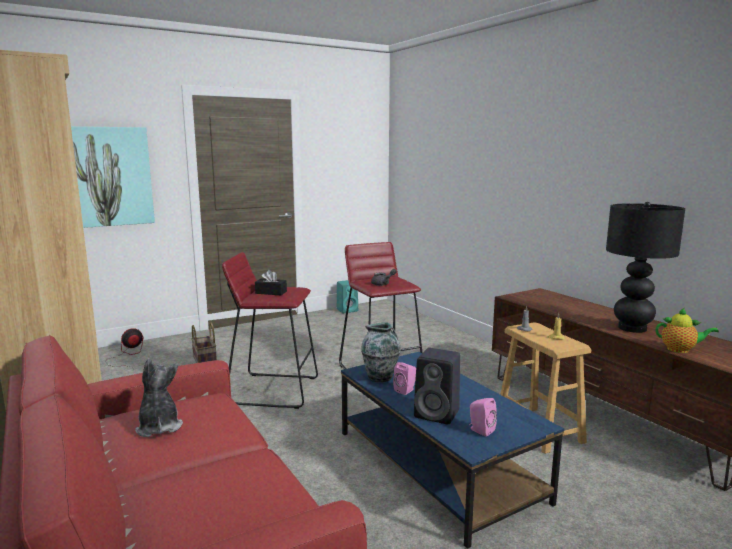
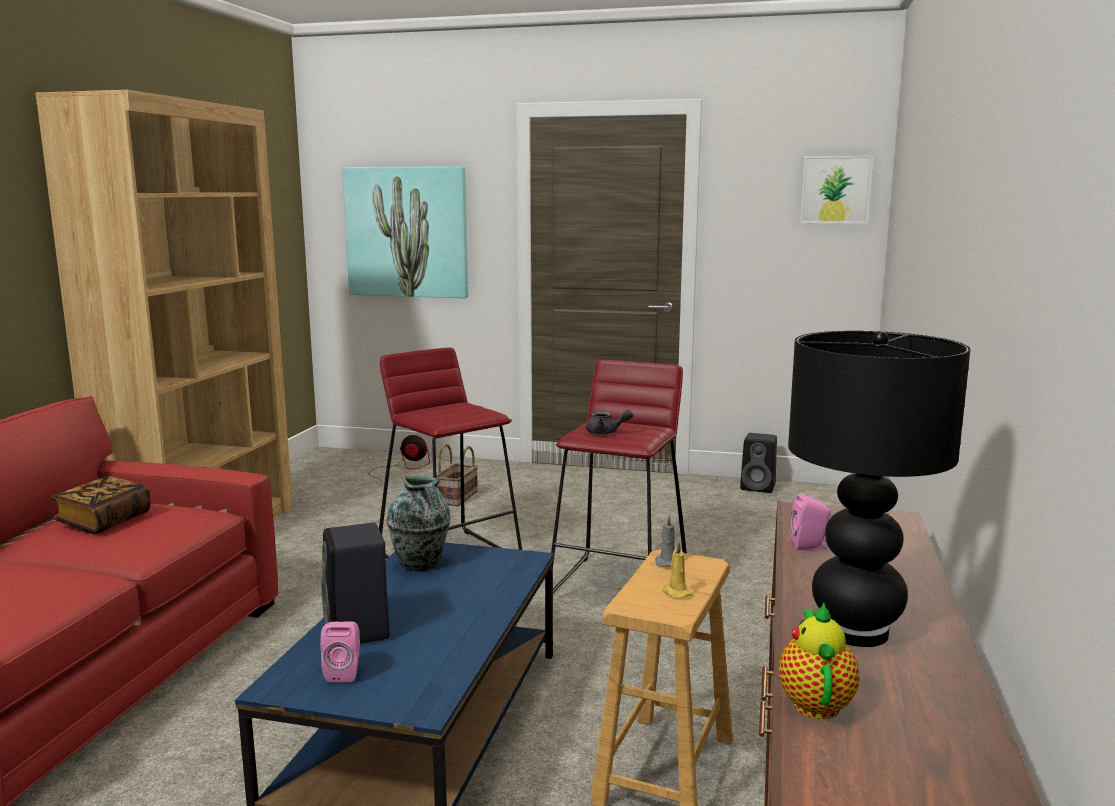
camera: 45 degrees right, 0 degrees up
(159, 427) = (104, 521): plush toy -> book
(271, 292) = (446, 411): black tissue box -> none
(348, 310) = (759, 487): turquoise speaker -> black speaker
(366, 144) = (835, 189): none -> picture
(406, 390) = (404, 590): pink speaker -> pink speaker (810, 547)
(680, 350) = (815, 702): teapot -> teapot turned 150 degrees counterclockwise

